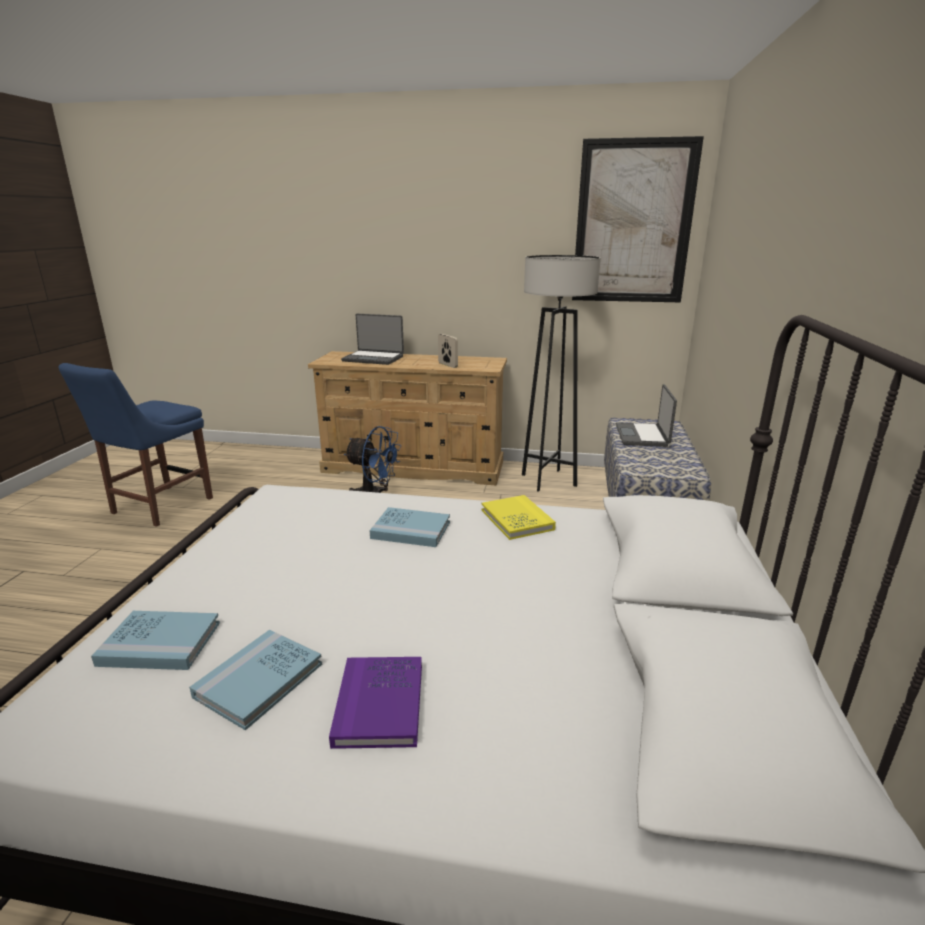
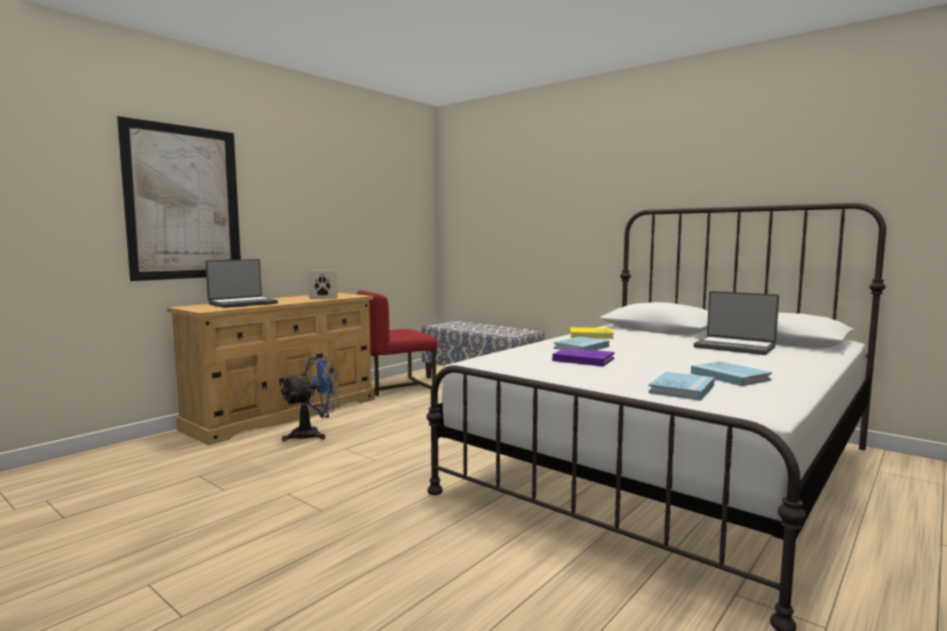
camera: 60 degrees left, 15 degrees down
(158, 507) = (95, 537): blue chair -> none
(379, 704) = (756, 365): purple book -> purple book (583, 360)
(548, 480) = (396, 387): grey floor lamp -> red chair
(633, 223) = (404, 187): picture -> picture (184, 203)
(643, 436) = (466, 326): laptop -> laptop (735, 347)

